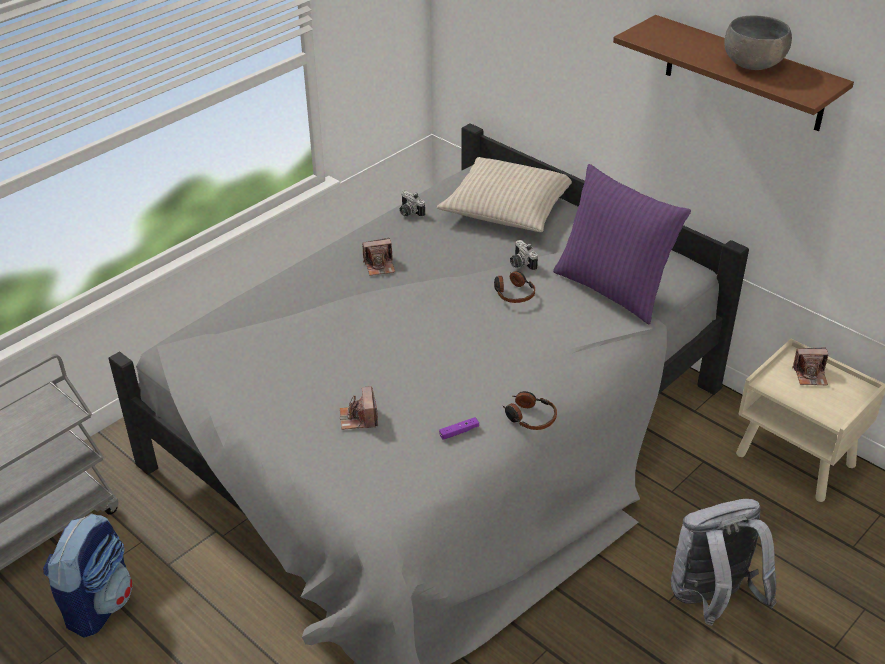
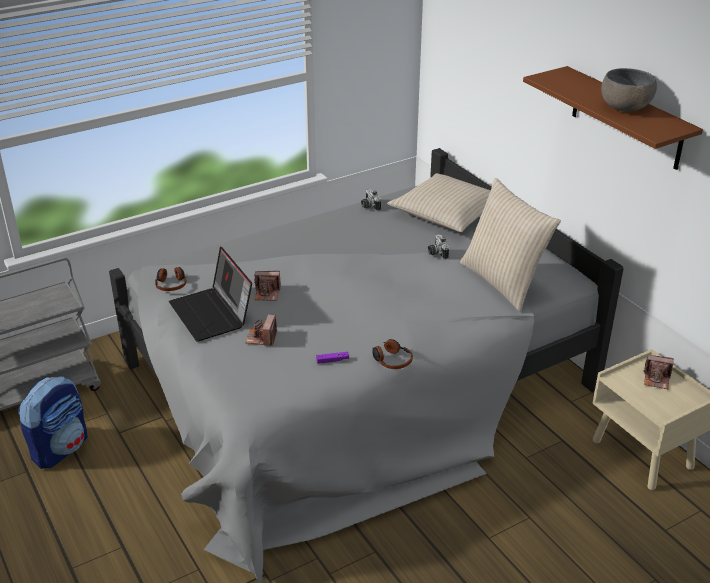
camera: 15 degrees right, 5 degrees down
(281, 397) = (212, 314): none -> laptop
(380, 266) = (329, 239): camera -> camera (267, 293)
(513, 293) = (421, 273): headphones -> headphones (171, 284)
(613, 289) = (503, 282): purple pillow -> beige pillow
(712, 600) = (525, 544): grey backpack -> none

